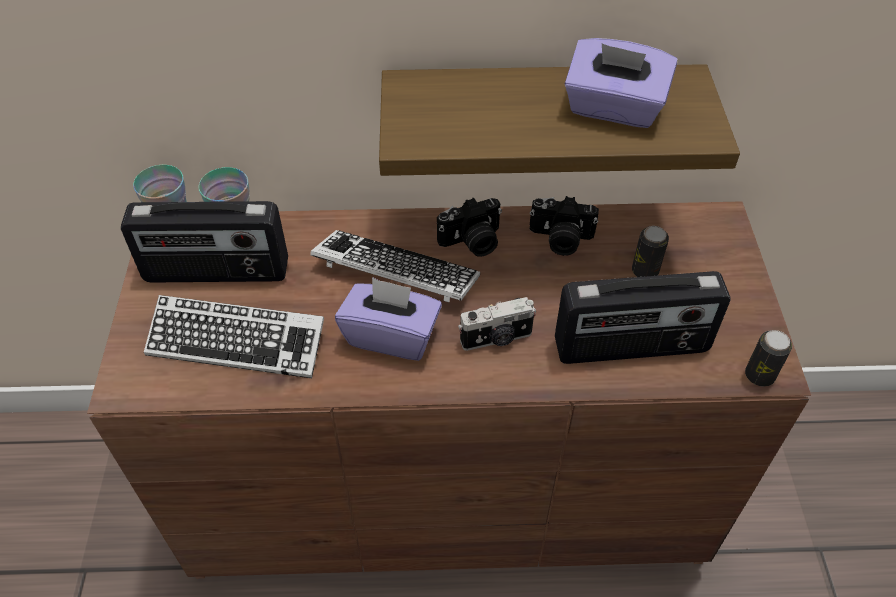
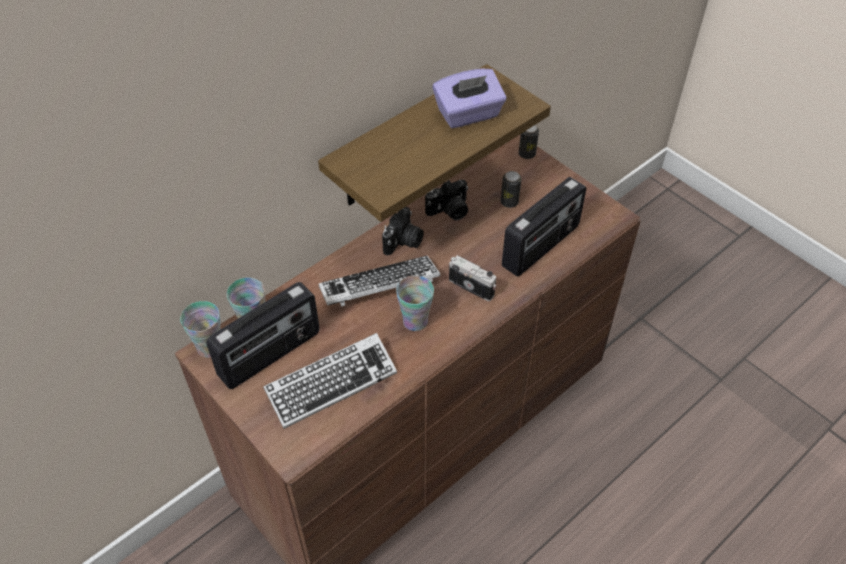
camera: 40 degrees left, 0 degrees up
(391, 336) = (415, 321): purple tissue box -> cup
(497, 339) = (472, 286): camera -> camera turned 90 degrees counterclockwise
(759, 375) = (611, 222): can -> can (527, 154)

